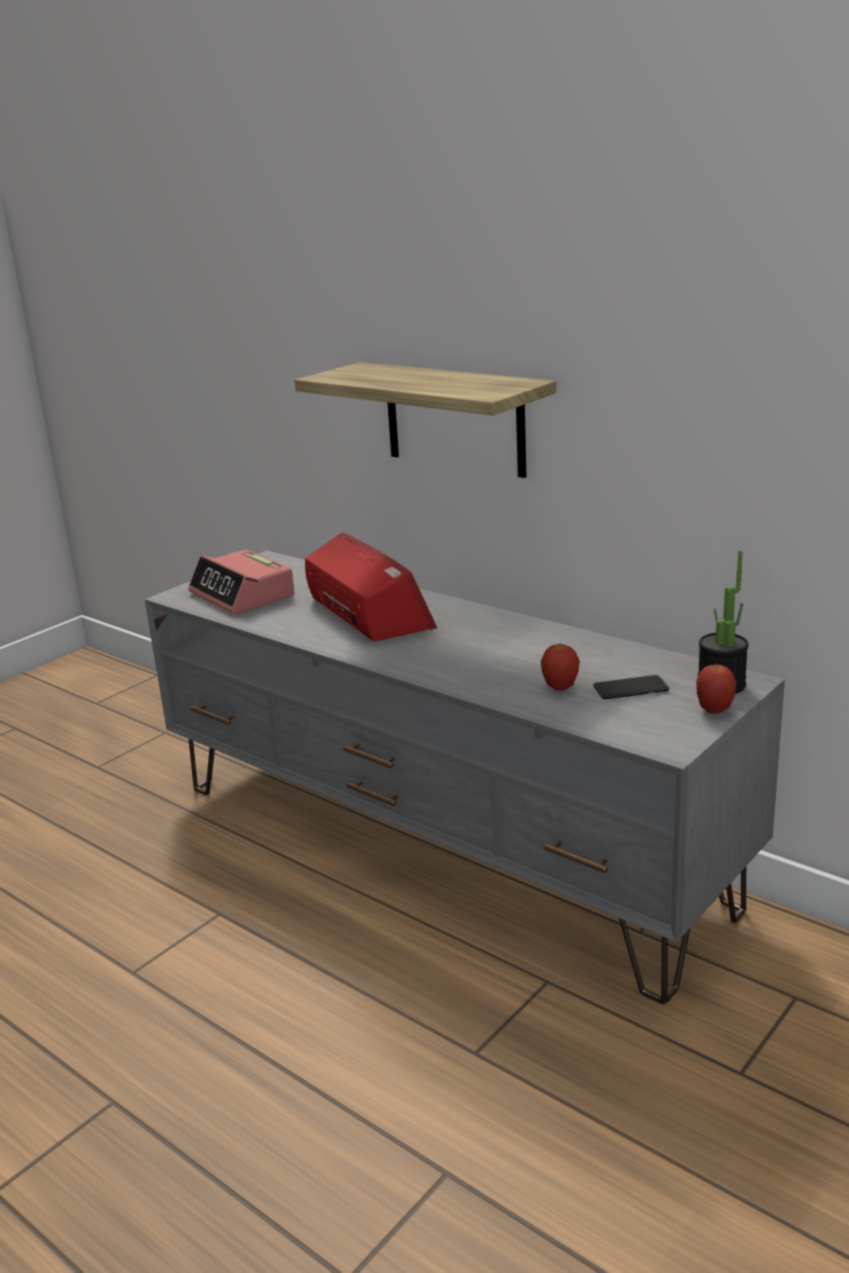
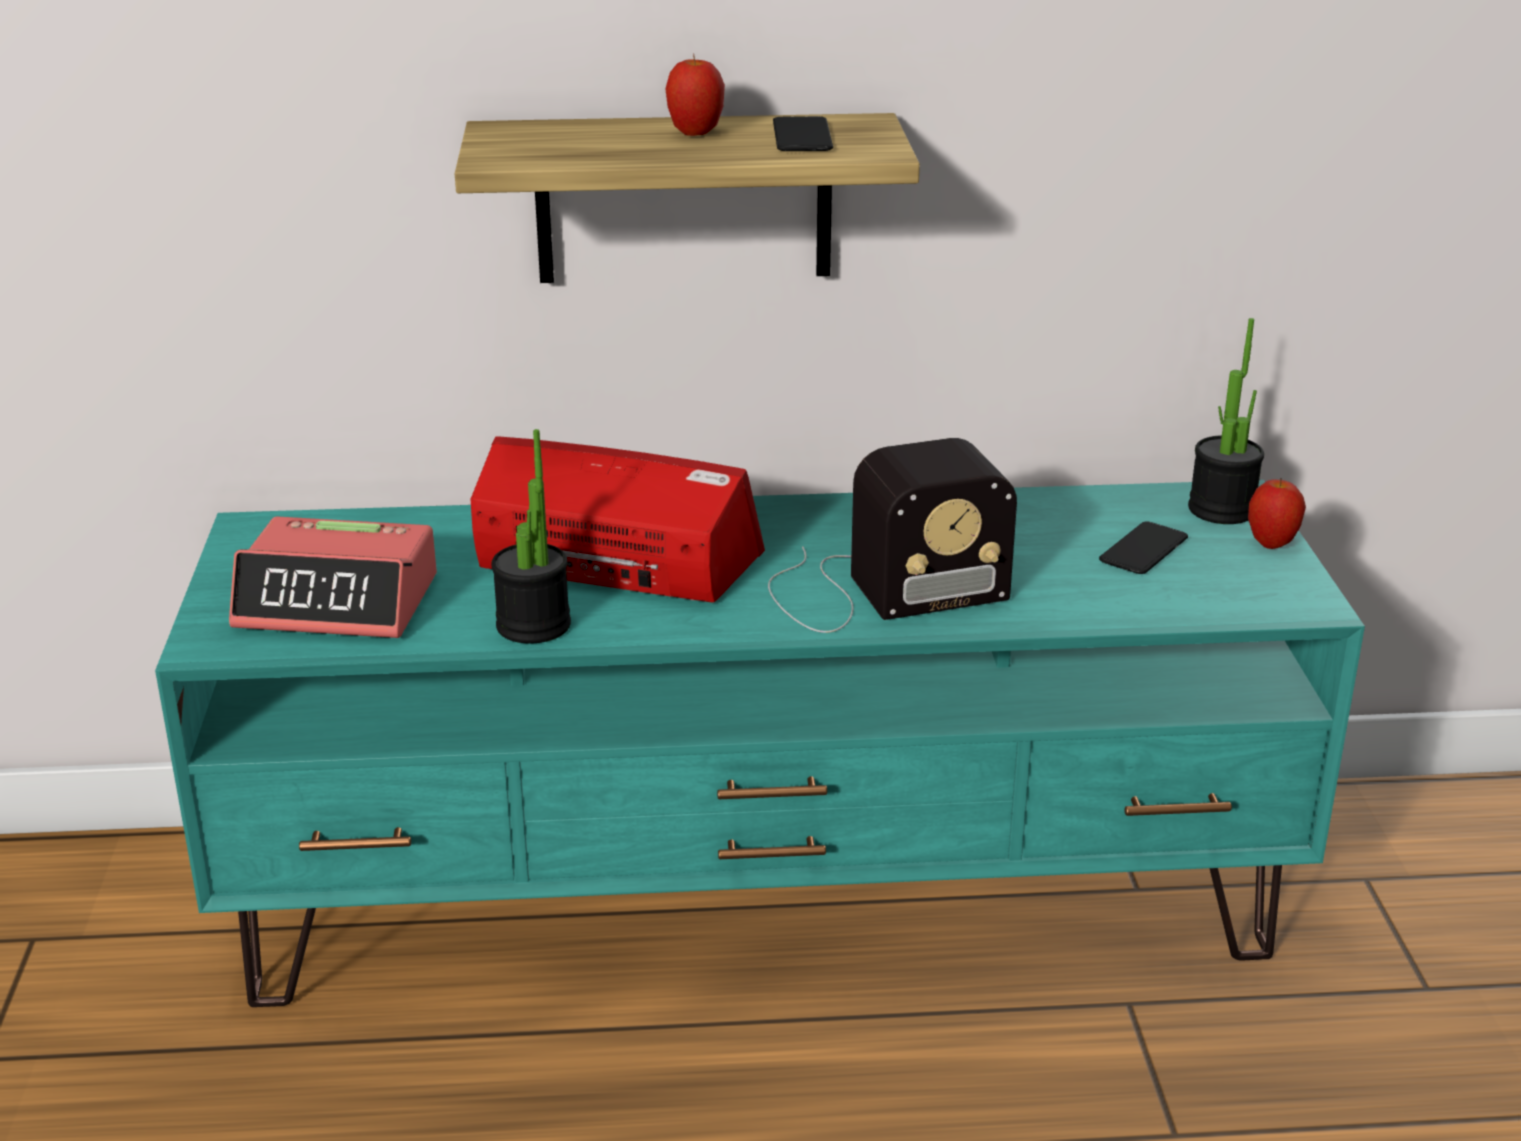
camera: 45 degrees left, 5 degrees up
(290, 626) = (533, 625): none -> potted plant
(441, 845) = (764, 900): grey tv stand -> turquoise tv stand
(456, 661) = (877, 590): none -> radio
(474, 384) = (802, 136): none -> phone
(560, 688) = (1069, 579): apple -> apple (695, 134)

